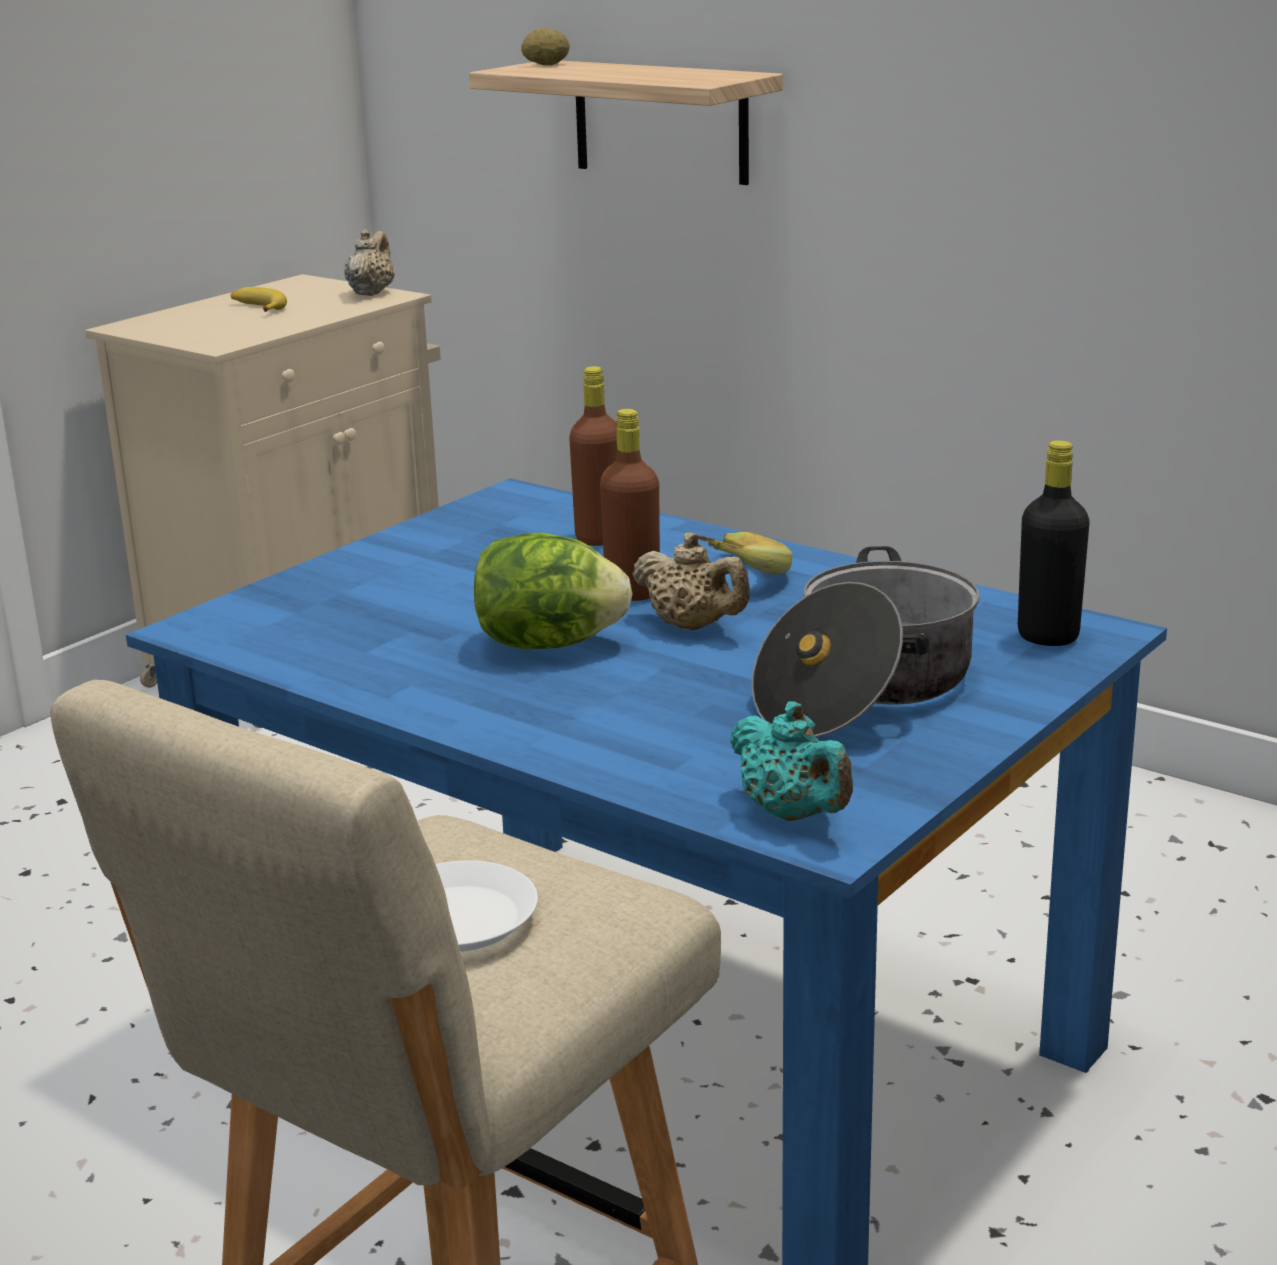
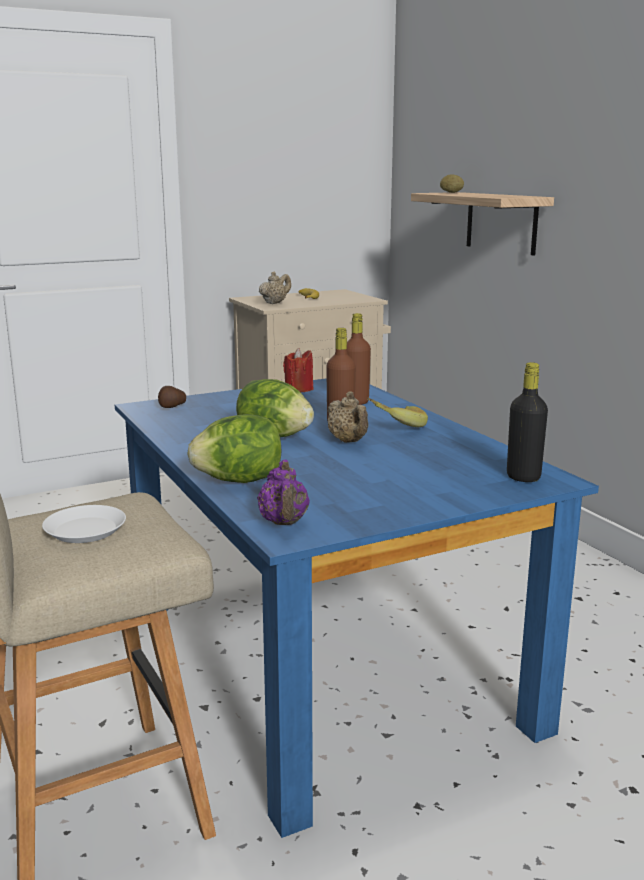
camera: 25 degrees right, 5 degrees down
(260, 618) = (171, 407): none -> potato
(371, 293) = (362, 297): beige teapot -> beige teapot (275, 303)
(457, 529) = (298, 389): none -> red candle
(609, 750) = (239, 481): none -> lettuce
(792, 814) = (284, 523): turquoise teapot -> purple teapot
(865, 690) = (394, 481): cooking pot -> none

